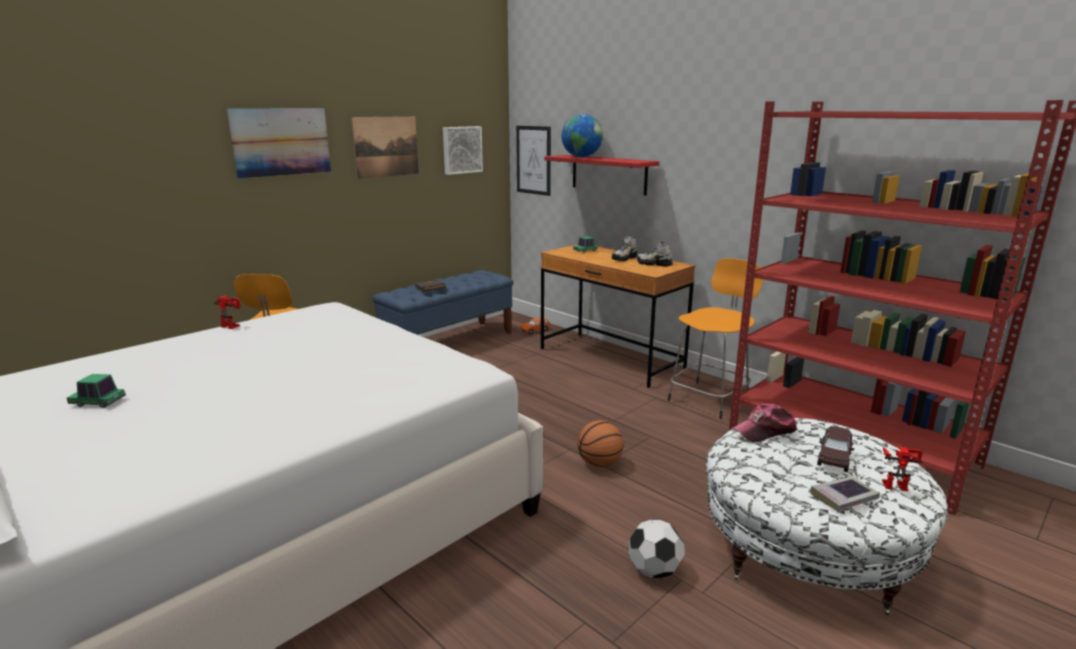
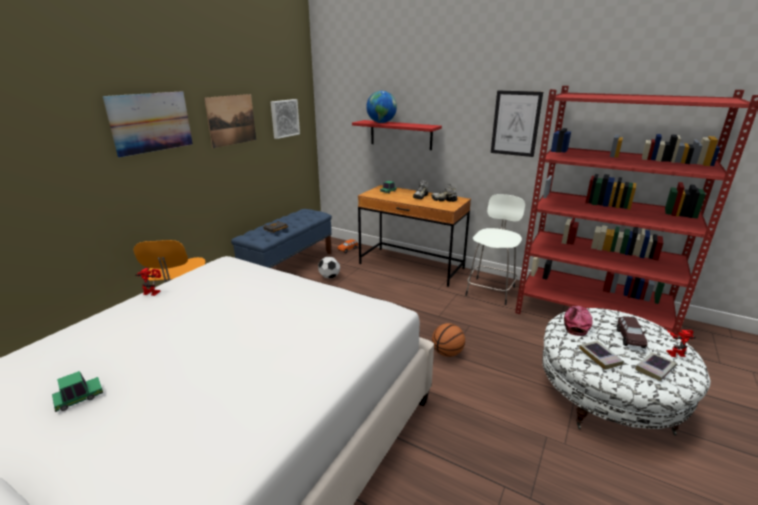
camera: 15 degrees left, 5 degrees up
(98, 402) = (79, 398): toy car -> toy car turned 150 degrees clockwise
(533, 160) = (337, 124): picture -> picture (515, 123)
(654, 571) = (526, 433): football -> football (329, 277)
(710, 399) = (491, 290): orange stool -> white stool
(765, 431) = (576, 323): cap -> cap turned 150 degrees clockwise
(768, 473) = (600, 357): none -> book

